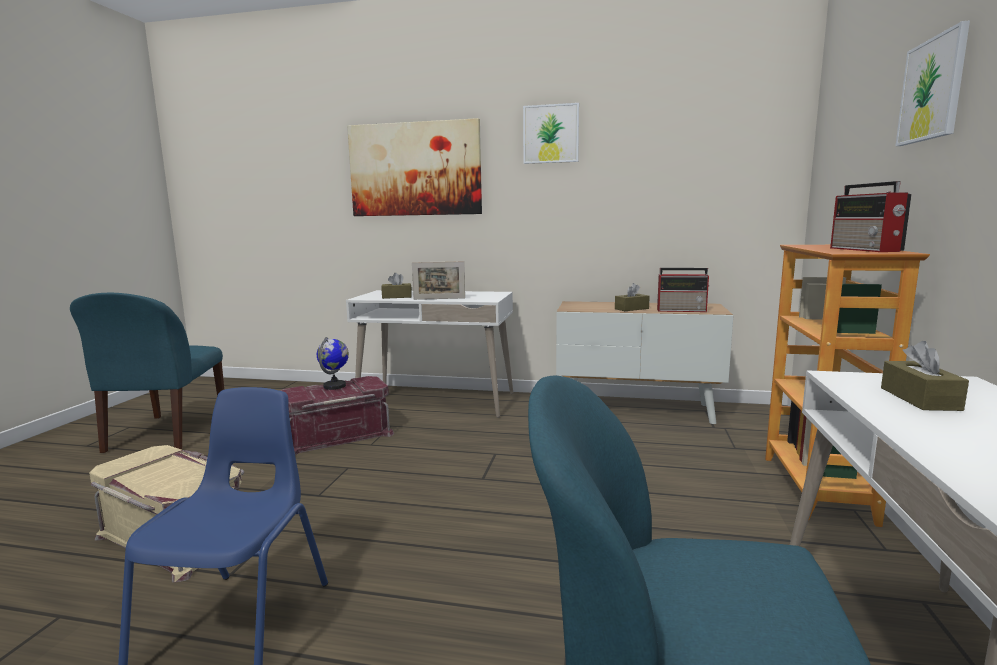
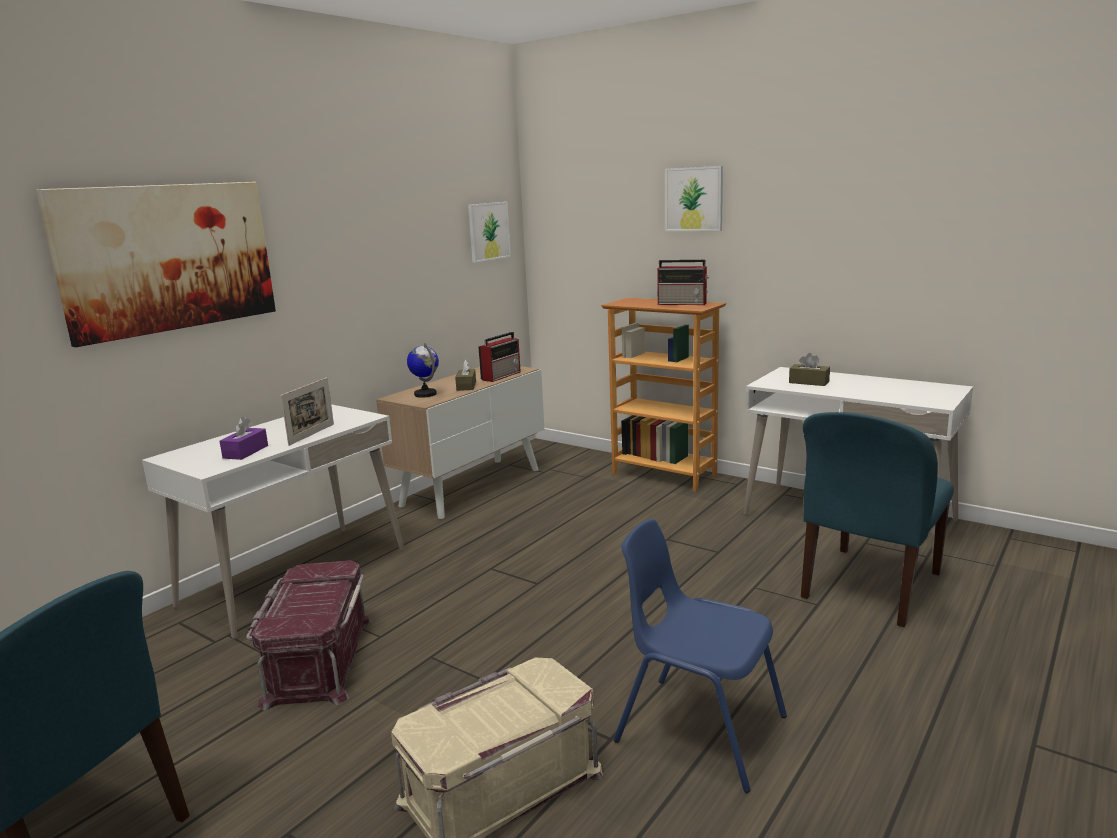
camera: 65 degrees left, 5 degrees up
(335, 386) = (297, 595): globe -> globe (425, 394)
(397, 297) = (245, 452): brown tissue box -> purple tissue box
(551, 134) = (335, 202): picture -> picture (488, 231)

